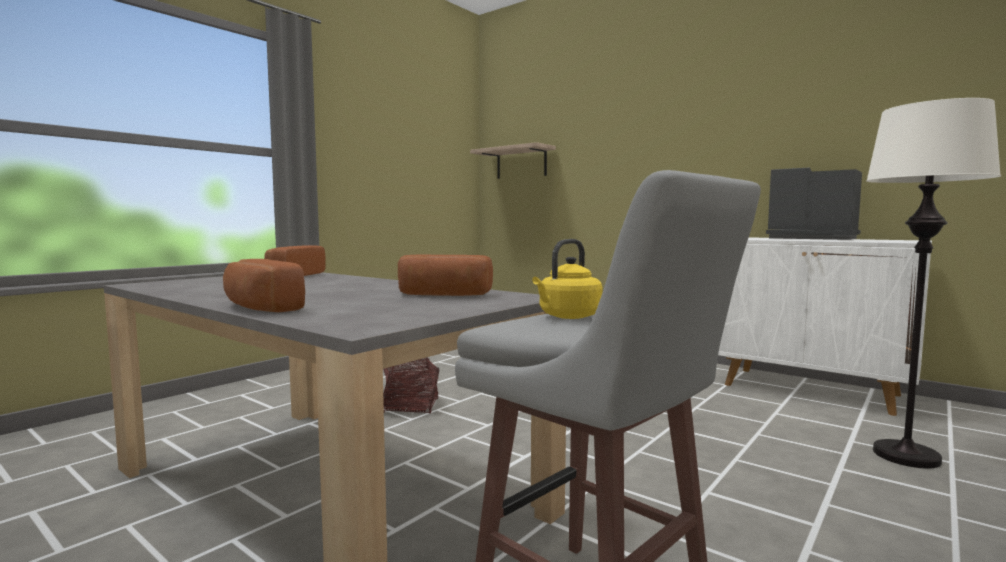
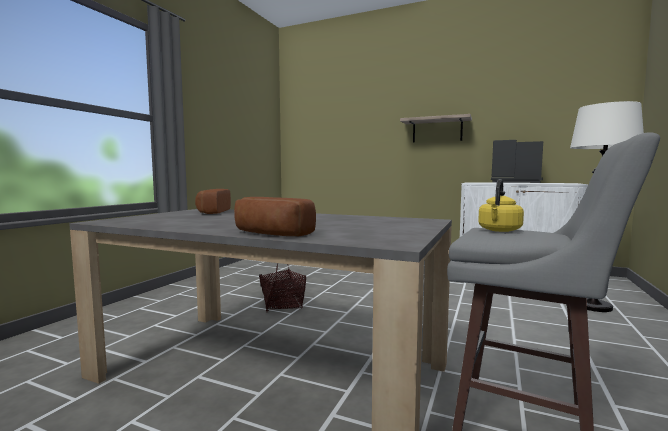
camera: 15 degrees left, 0 degrees up
(443, 295) = (371, 221): bread -> none
(521, 163) = (313, 133): shelf -> shelf (437, 130)

